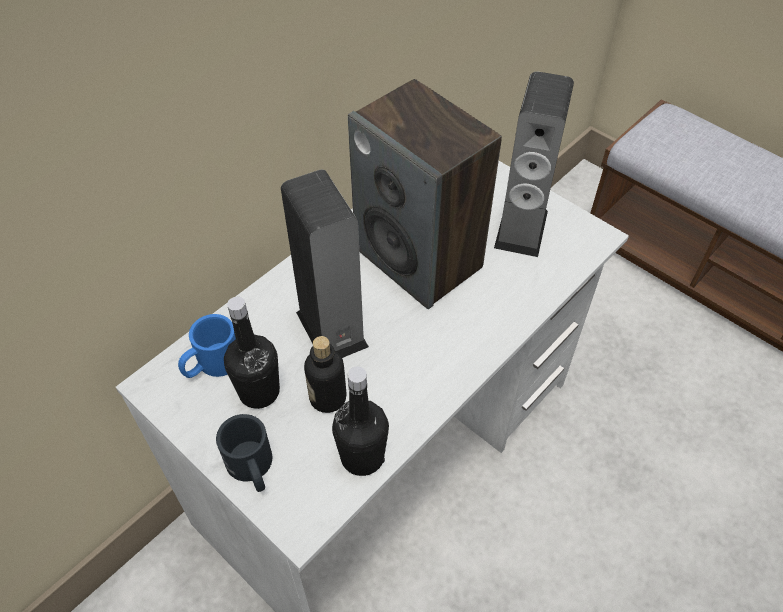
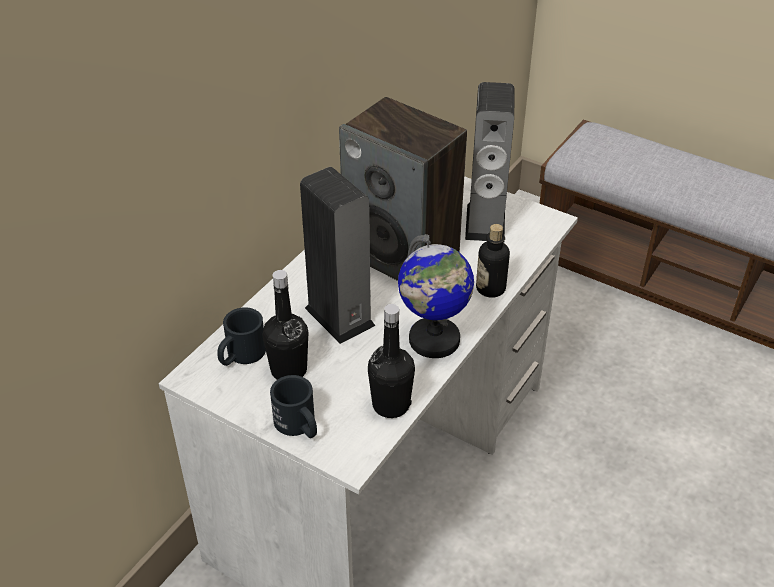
camera: 10 degrees left, 10 degrees down
(211, 364) = (240, 355): blue mug -> black mug
(328, 398) = (350, 367): bottle -> bottle (490, 288)
(430, 376) = (434, 340): none -> globe

